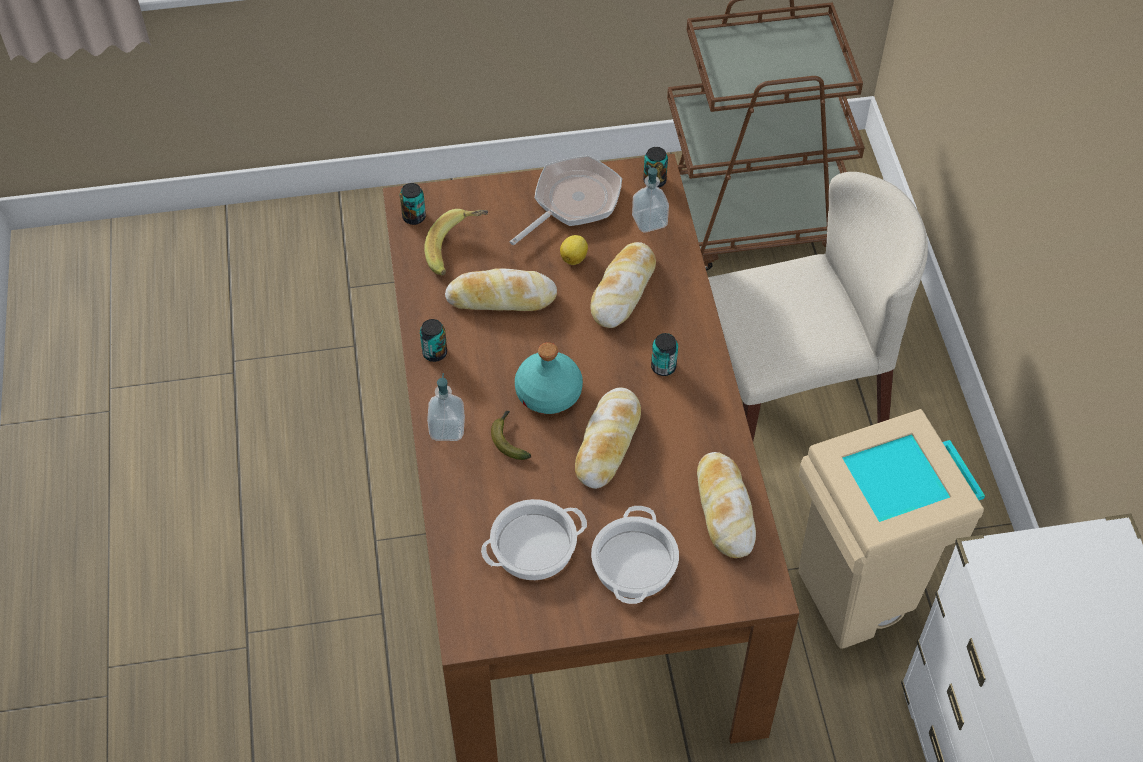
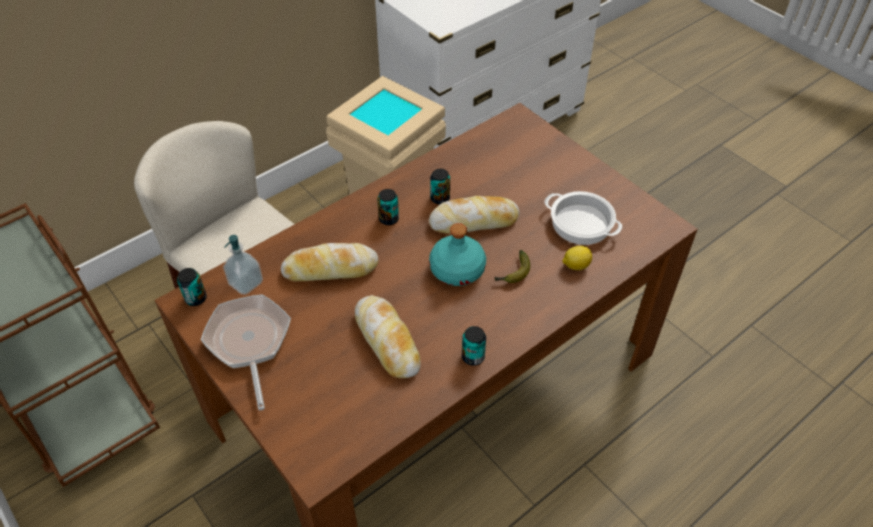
camera: 120 degrees left, 5 degrees down
(414, 217) = (333, 456): can -> can (440, 198)
(447, 429) = (534, 312): soap dispenser -> none
(458, 250) = (354, 398): banana -> none
(572, 202) = (249, 343): frying pan -> frying pan turned 60 degrees clockwise
(574, 258) = (314, 313): lemon -> lemon (575, 265)
(635, 564) = (550, 174): cooking pot -> none
(724, 509) = (478, 151): bread -> none

